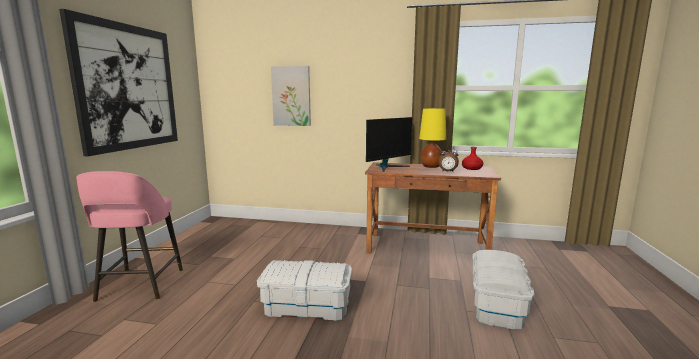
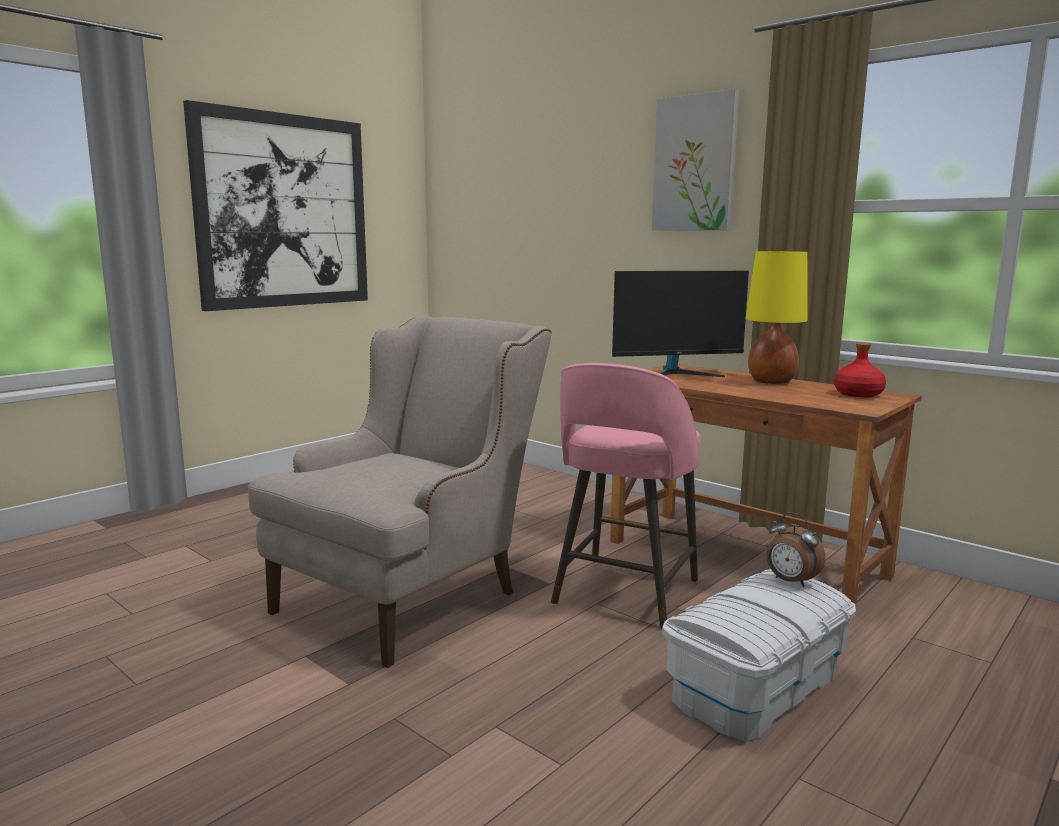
camera: 30 degrees right, 0 degrees up
(140, 286) = (241, 512): pink stool -> pink stool (624, 594)
(291, 96) = (553, 226): picture -> picture (695, 163)
(307, 306) = (413, 593): white storage box -> beige armchair
(447, 172) = (780, 393): alarm clock -> alarm clock (790, 581)

